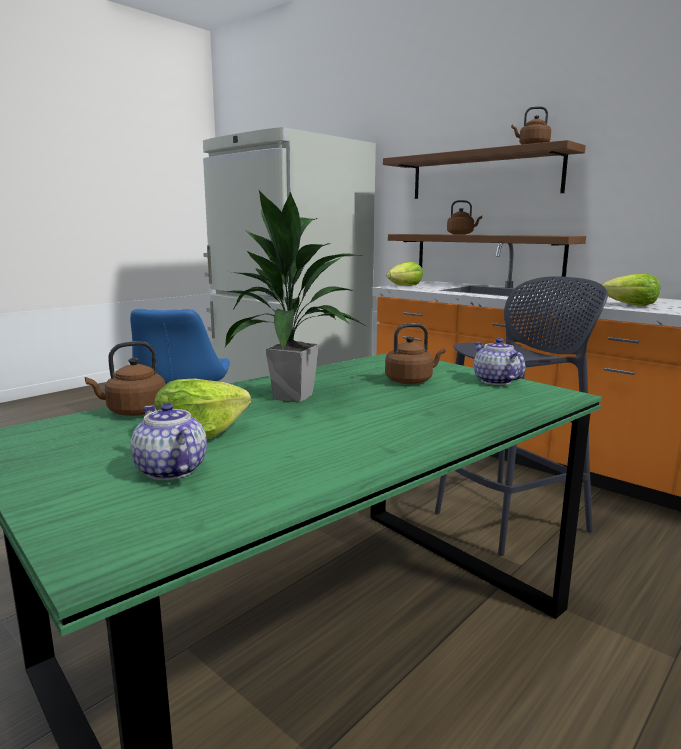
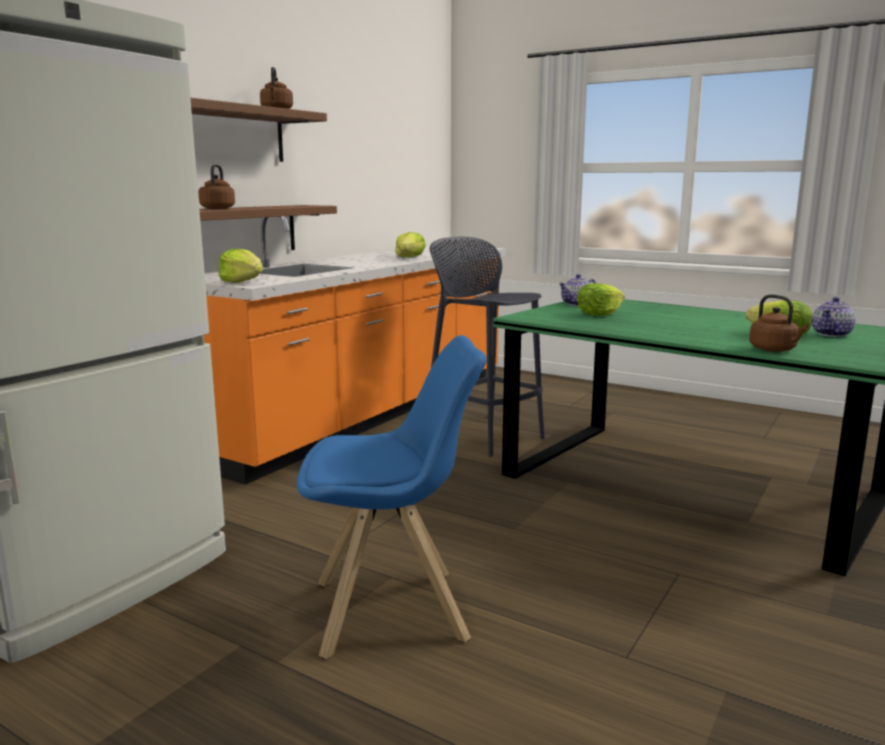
camera: 100 degrees left, 0 degrees up
(295, 396) = (676, 328): potted plant -> none
(411, 381) = (599, 314): brown kettle -> lettuce

